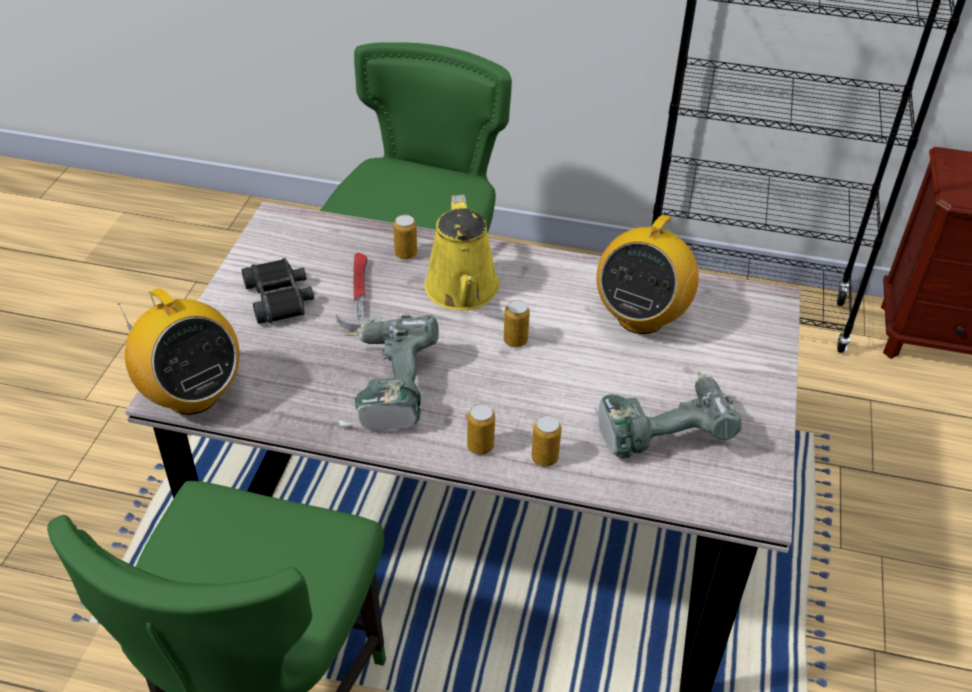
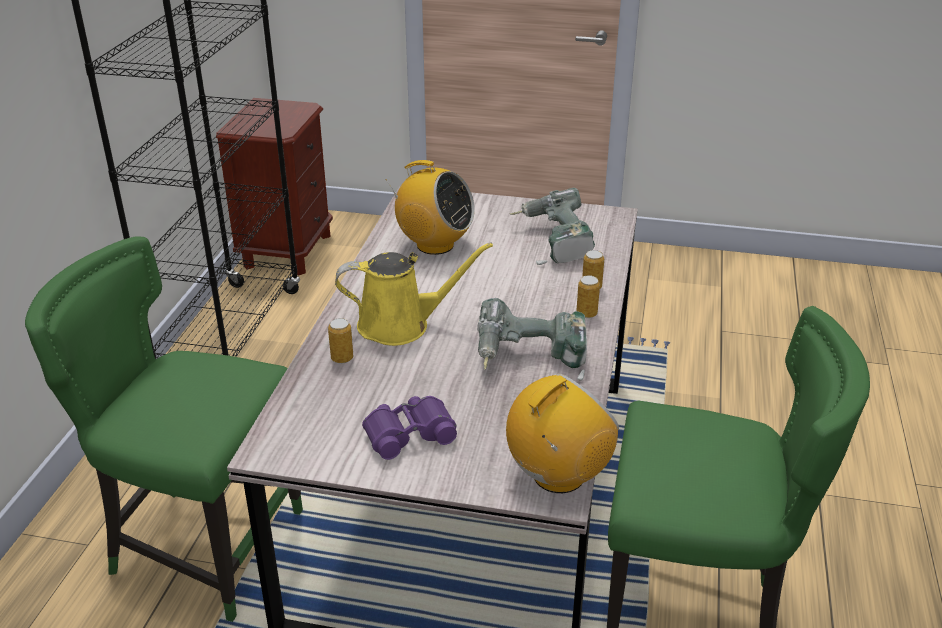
camera: 90 degrees left, 10 degrees down
(280, 298) = (409, 433): black binoculars -> purple binoculars
(358, 295) = (404, 383): hammer -> none
(515, 341) = (465, 299): can -> none

